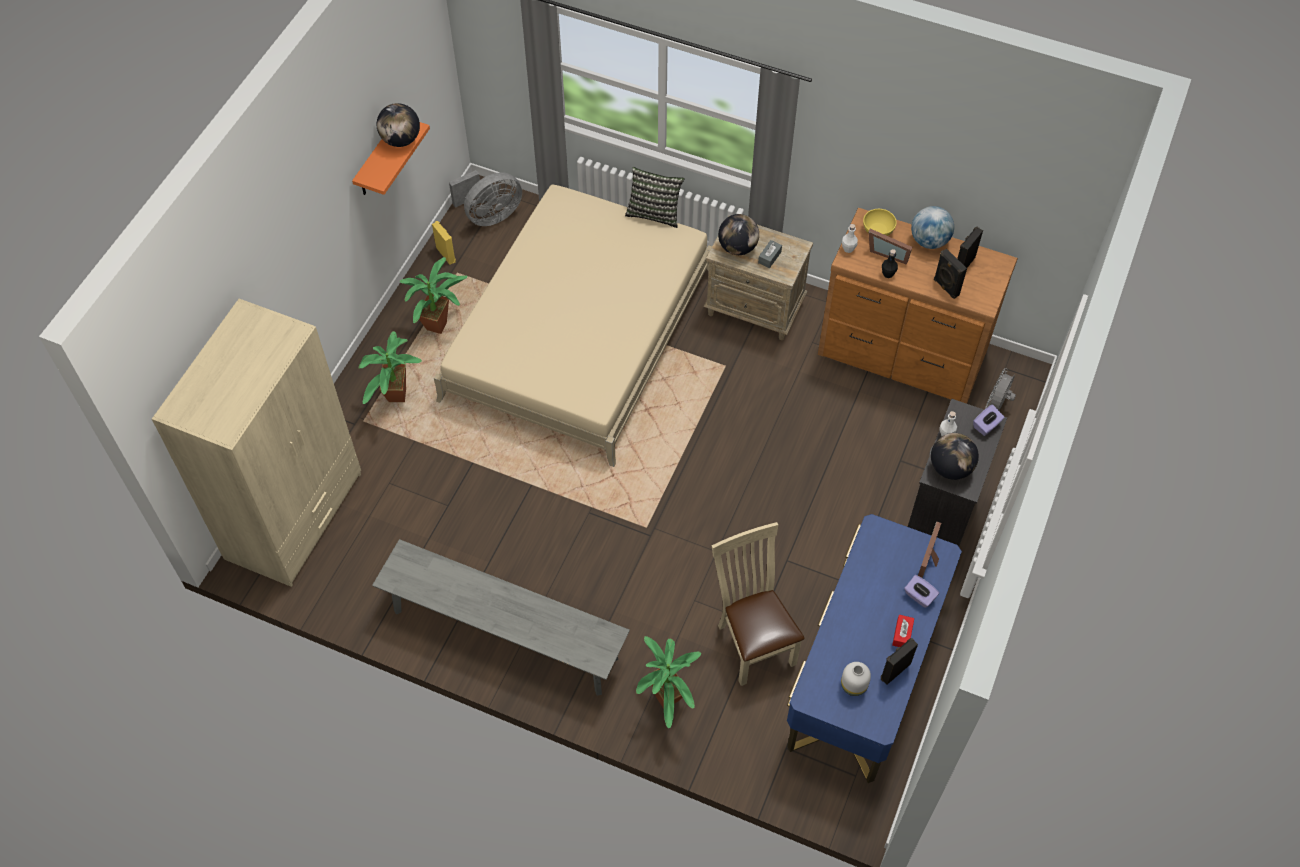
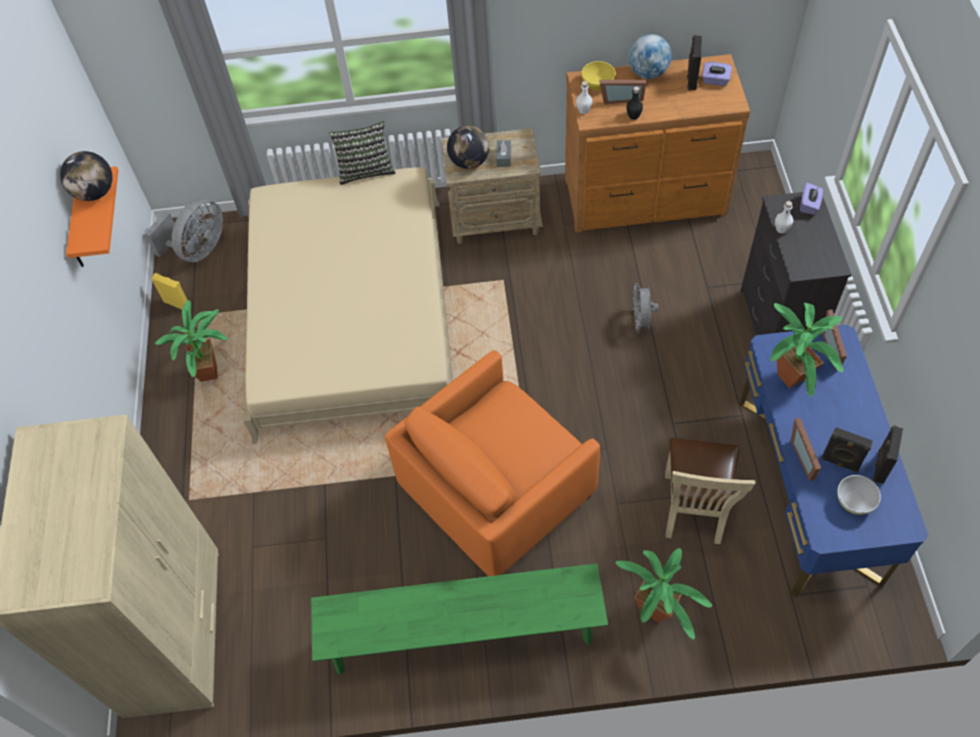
camera: 25 degrees left, 0 degrees up
(394, 400) = (209, 463): potted plant -> potted plant (792, 382)
(505, 635) = (462, 635): grey bench -> green bench
(604, 539) = (497, 491): none -> orange armchair
(753, 641) = (694, 512): beige chair -> beige chair turned 120 degrees counterclockwise
(840, 631) = (806, 456): none -> picture frame
(853, 685) = (854, 501): white vase -> white bowl
(902, 634) = (861, 429): red tissue box -> none
(919, 596) = (850, 387): purple tissue box -> purple tissue box (715, 80)
(945, 287) = (691, 105): black speaker -> black speaker (840, 463)
(950, 468) = (807, 256): globe -> none
(997, 405) = (752, 203): grey fan -> grey fan (642, 321)

